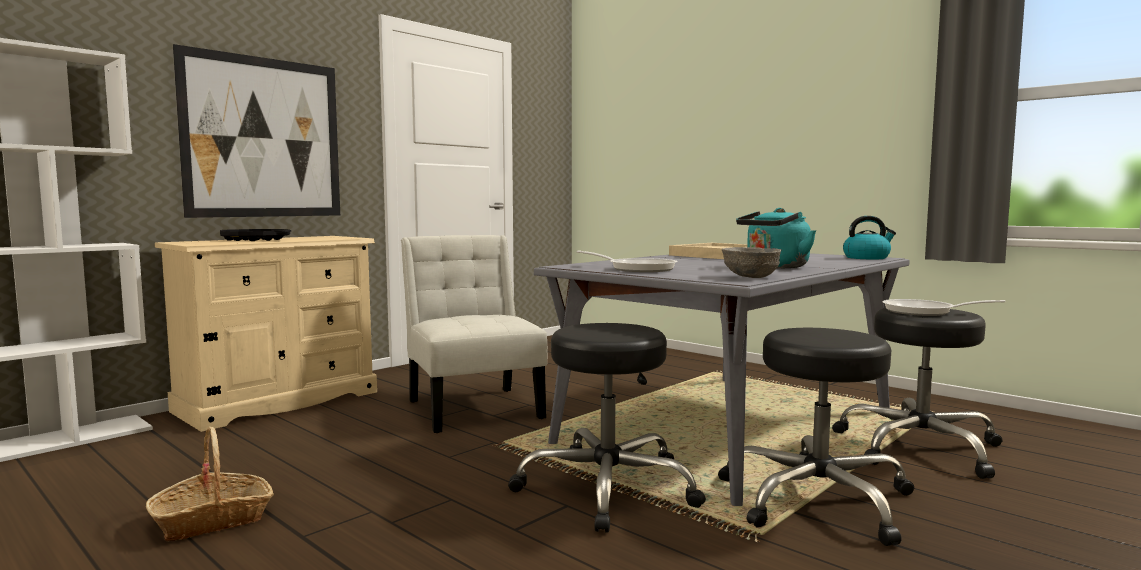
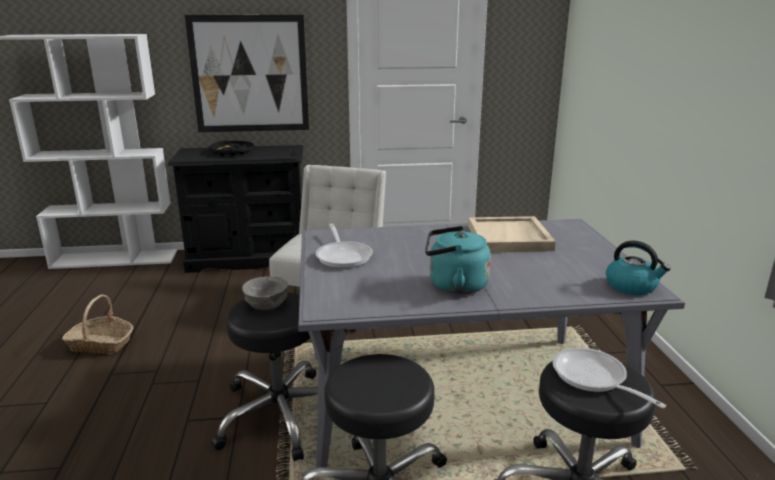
camera: 40 degrees right, 15 degrees up
(278, 401) = (249, 258): beige dresser -> black dresser
(751, 276) = (361, 303): grey bowl -> grey bowl (267, 305)

